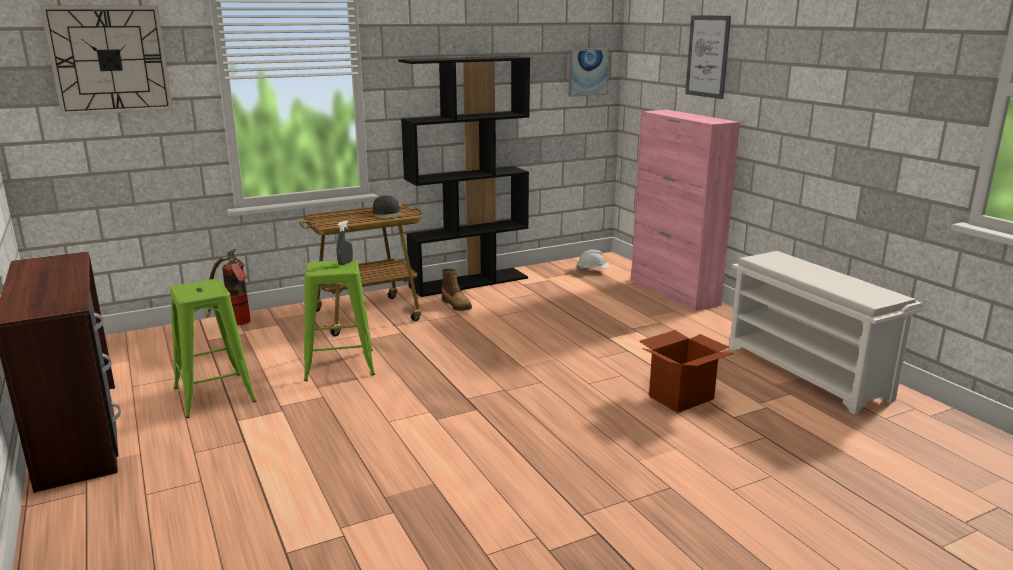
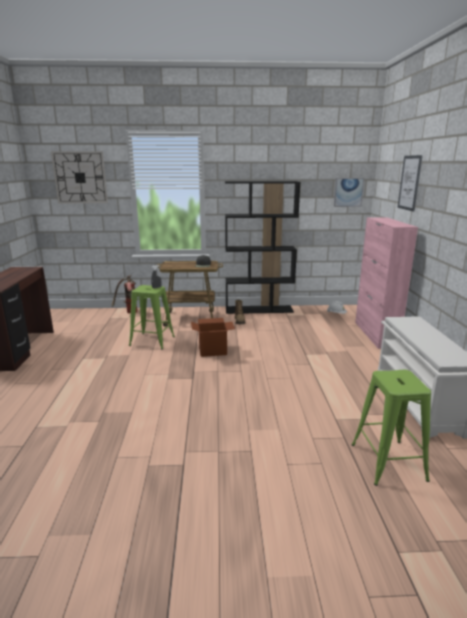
camera: 25 degrees right, 0 degrees up
(214, 394) = (86, 344): green stool -> green stool (387, 461)
(681, 397) = (314, 399): cardboard box -> cardboard box (213, 351)

